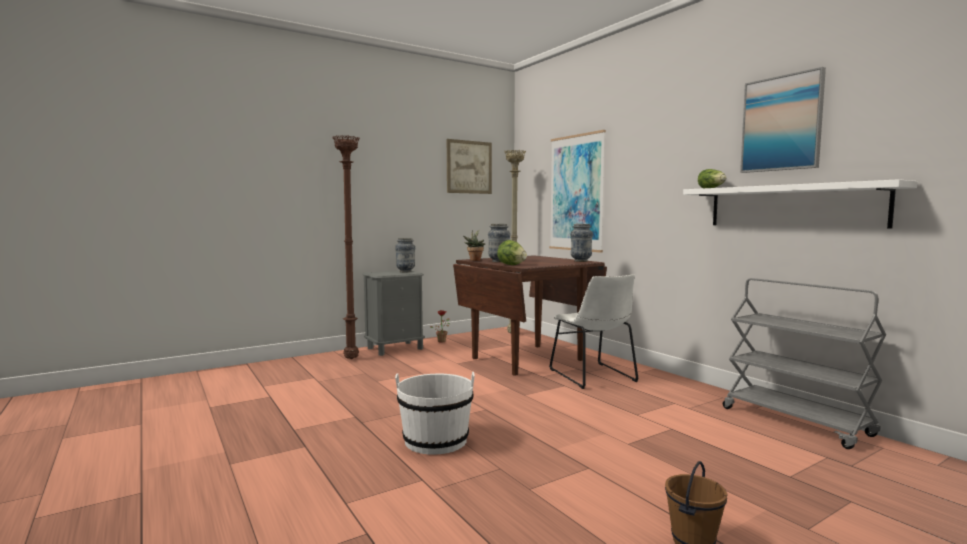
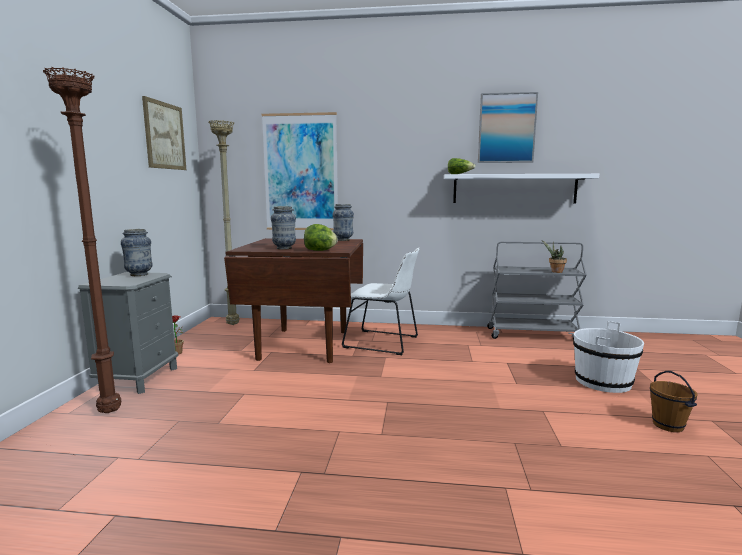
camera: 50 degrees left, 5 degrees up
(435, 441) = (427, 449): white bucket -> white bucket (603, 382)
(474, 260) = (250, 249): potted plant -> potted plant (555, 271)

